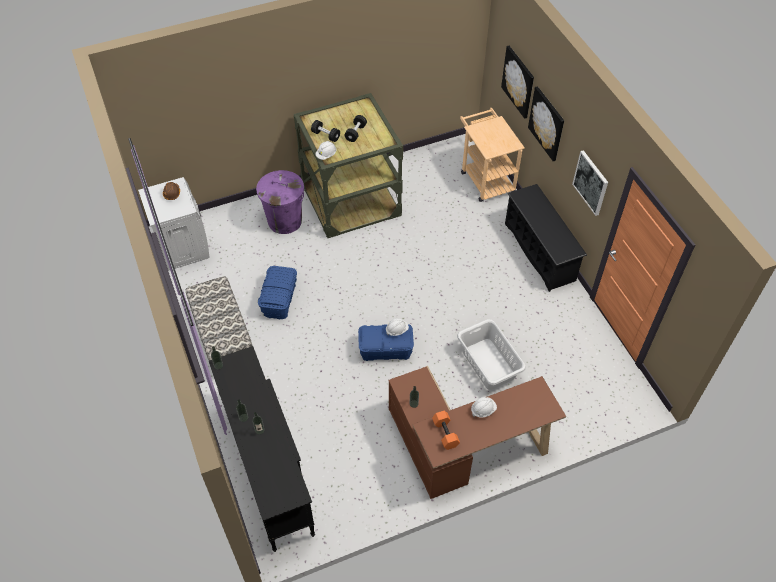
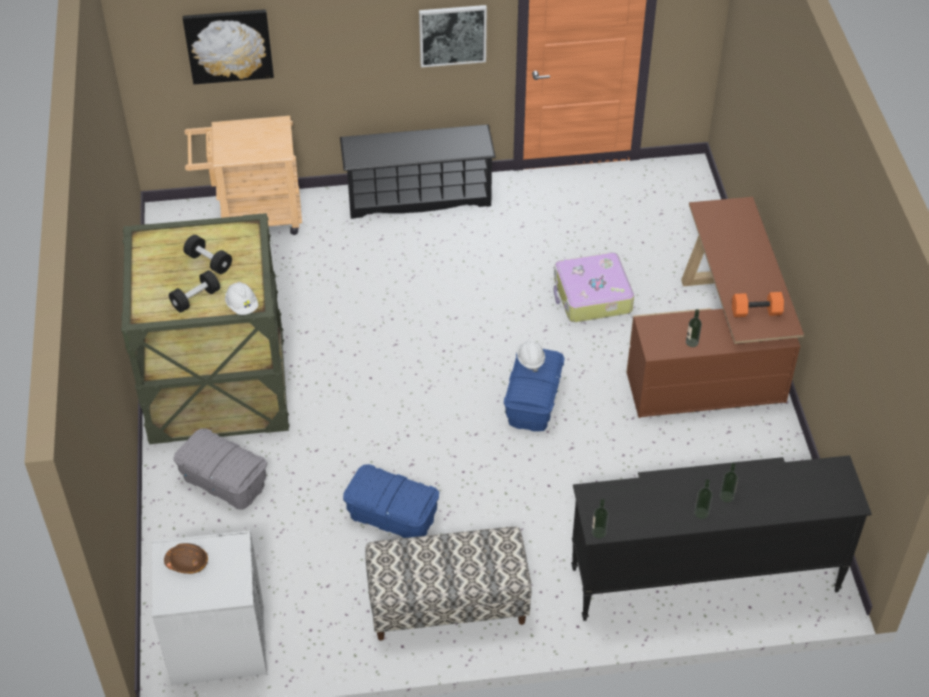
camera: 75 degrees left, 5 degrees down
(284, 221) = (223, 481): purple trash can -> grey storage box
(483, 410) = (728, 268): white hard hat -> none
(488, 364) = (591, 296): grey laundry basket -> suitcase
(547, 123) = (324, 43): picture -> none

